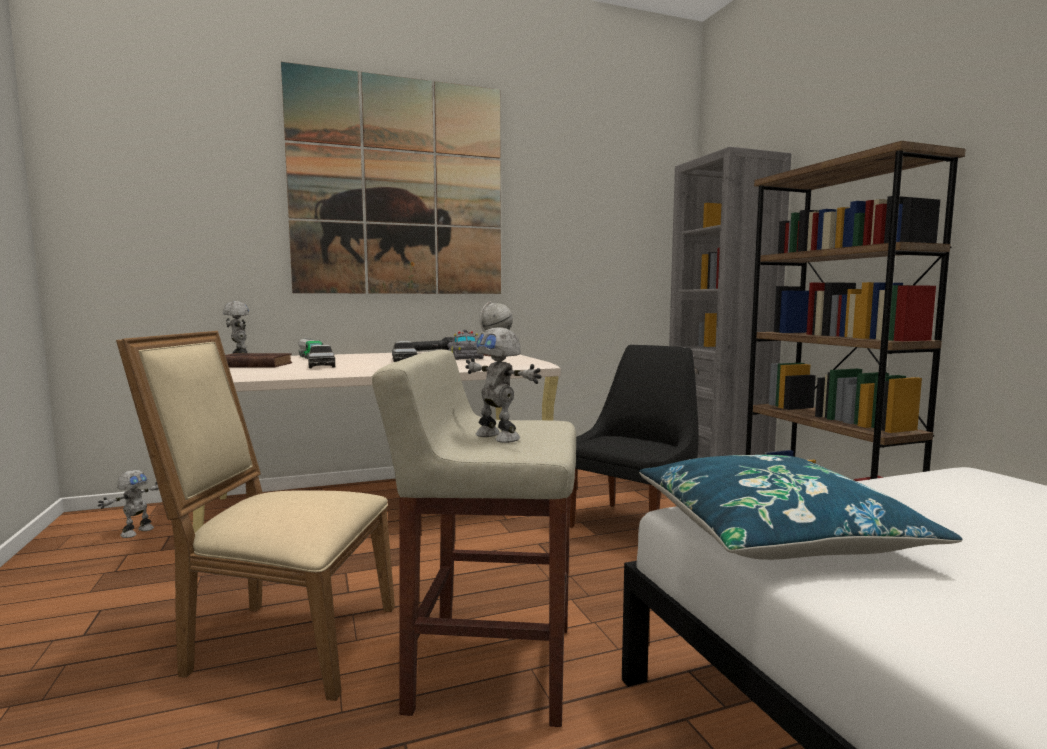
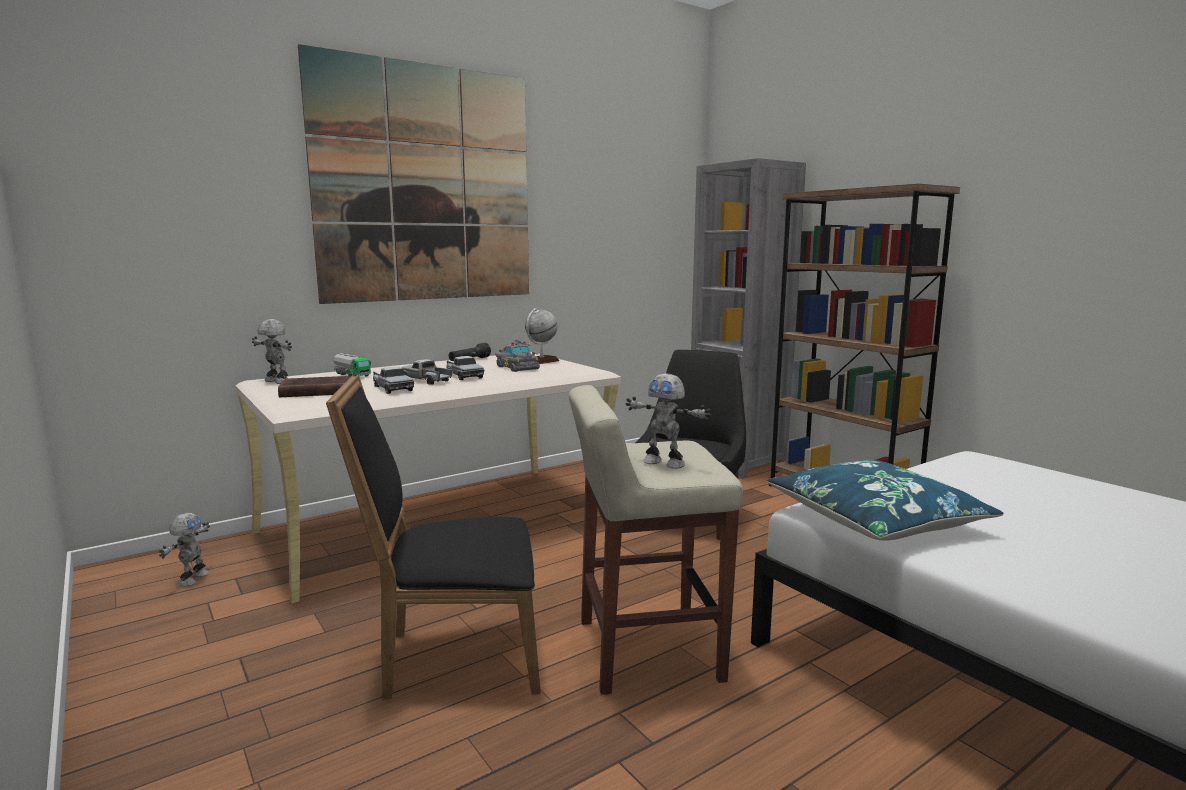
camera: 15 degrees left, 5 degrees up
(282, 642) = (452, 657): beige chair -> black chair
(364, 362) = (427, 381): none -> toy truck

